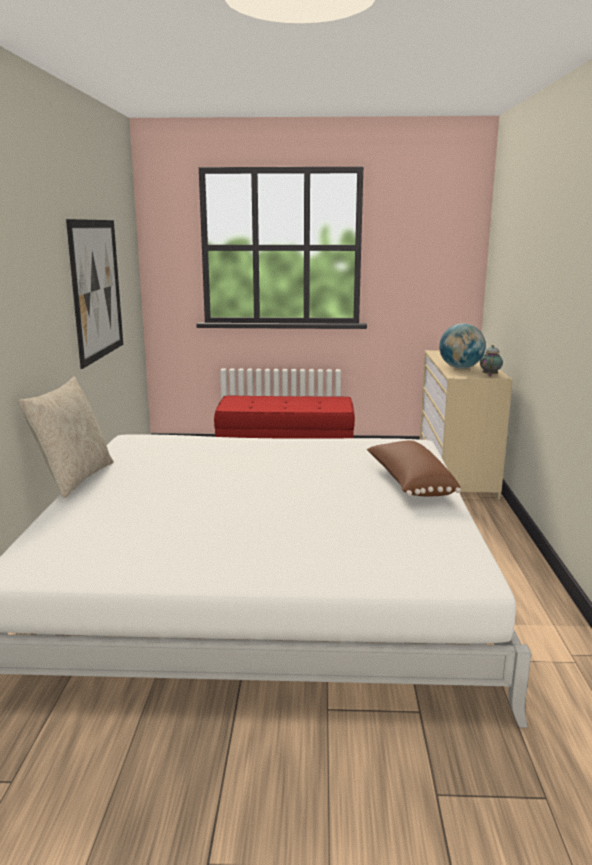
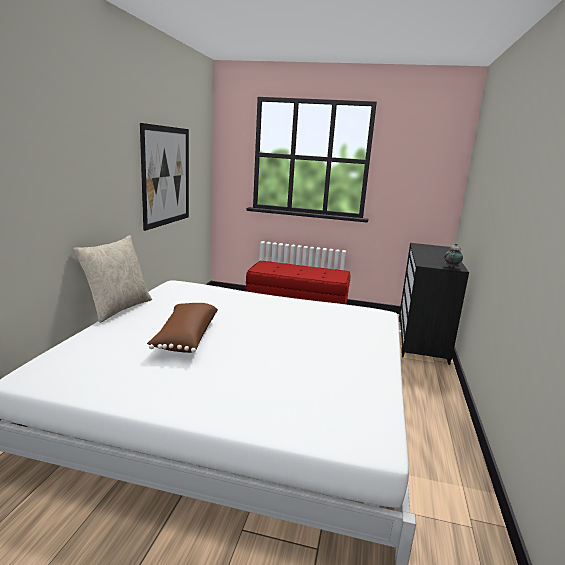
camera: 10 degrees right, 0 degrees up
(409, 483) = (361, 346): brown pillow -> brown pillow (185, 338)
(456, 472) = (422, 338): beige dresser -> black dresser
(460, 368) = (430, 259): globe -> none

